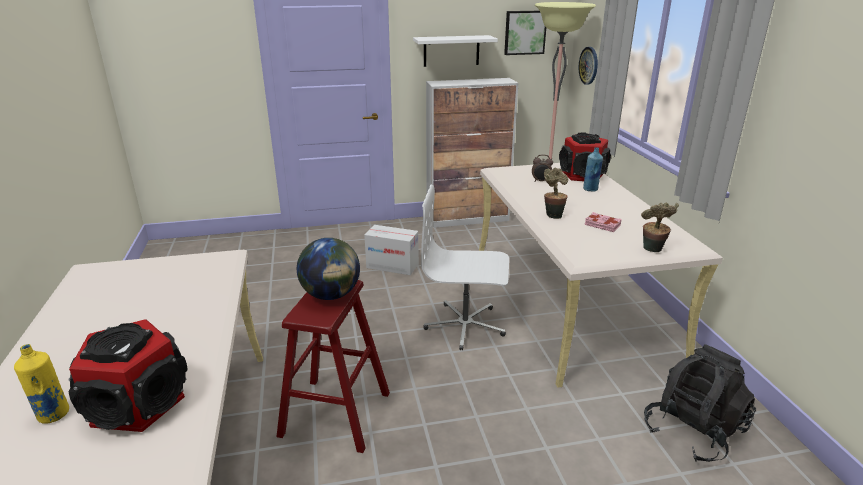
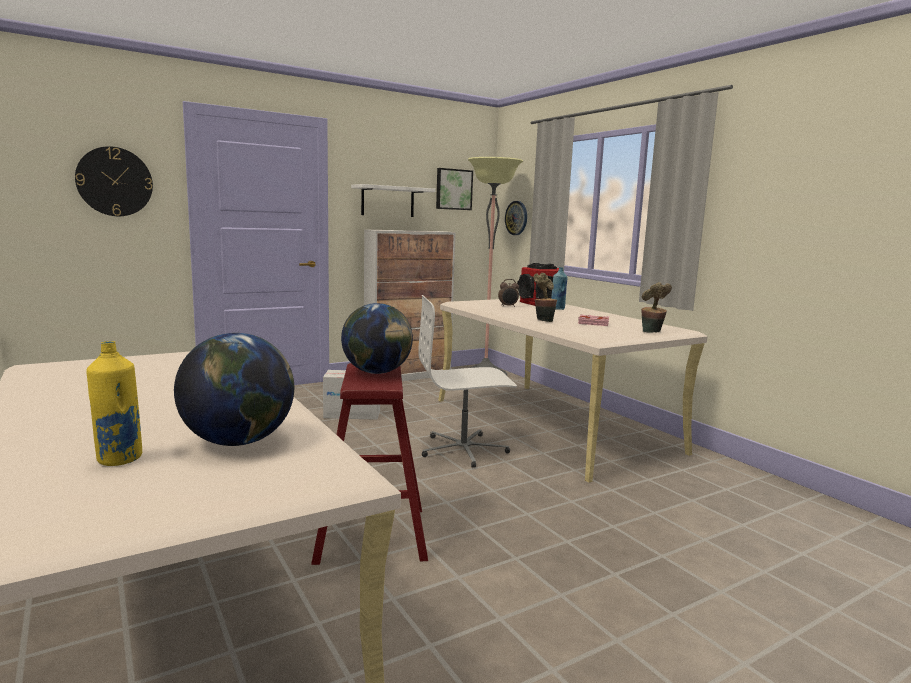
camera: 20 degrees left, 15 degrees down
(139, 404) = (239, 441): speaker -> globe
(200, 53) = (114, 181): none -> wall clock
(692, 431) = (727, 495): black backpack -> none

